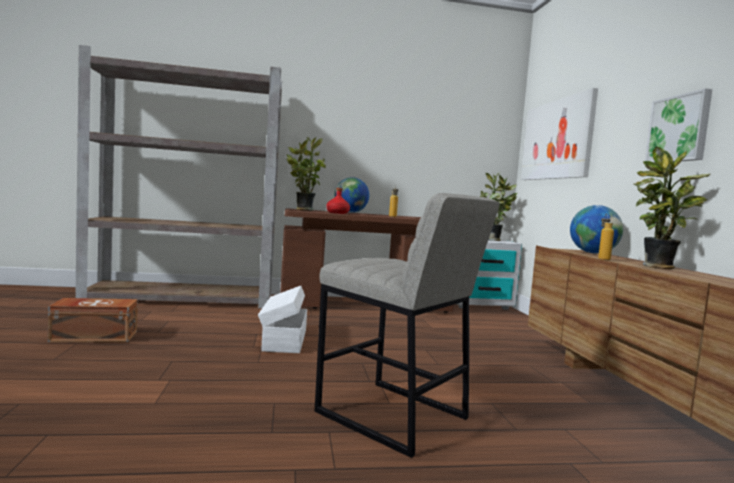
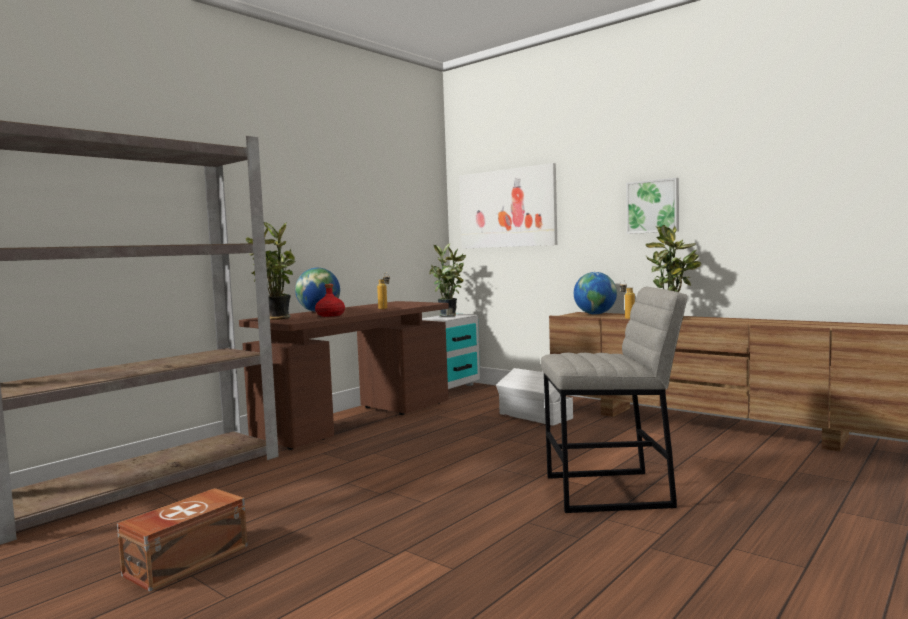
camera: 40 degrees left, 0 degrees up
(284, 340) = (388, 477): white storage box -> white storage box (535, 416)

